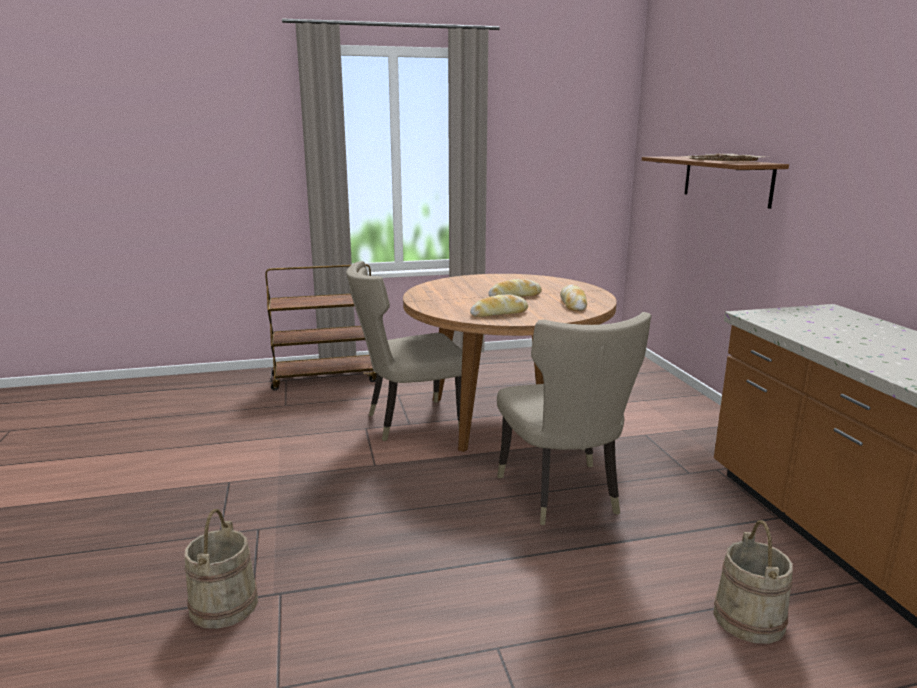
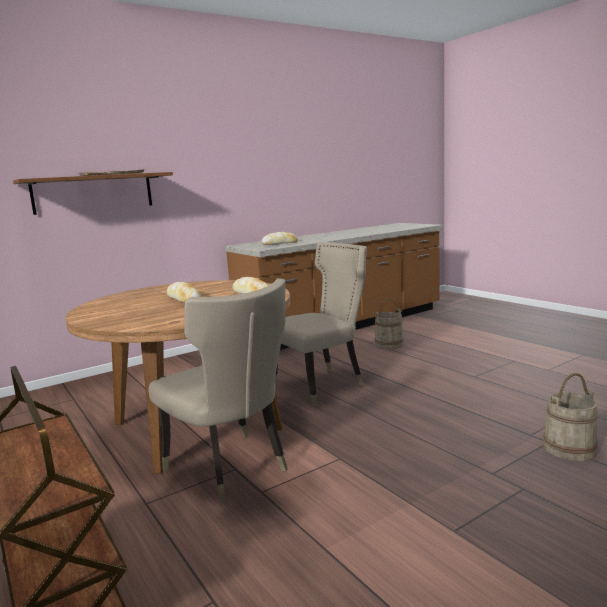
camera: 110 degrees left, 5 degrees down
(573, 304) = (205, 286): bread -> bread (280, 243)

